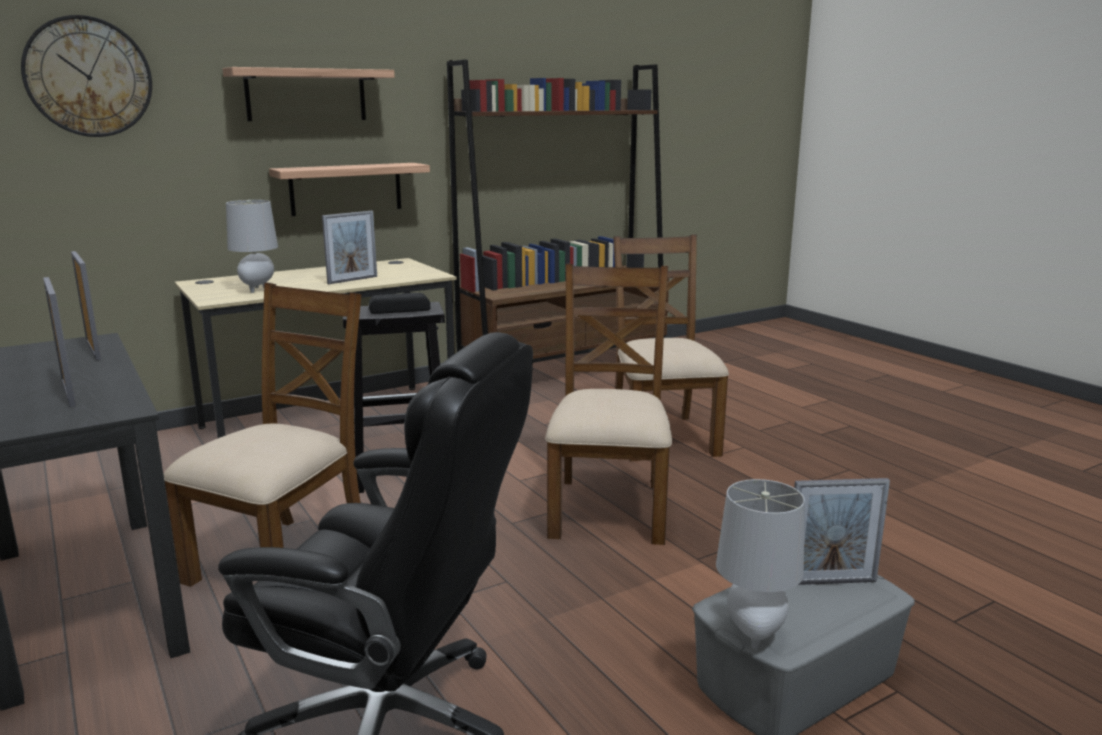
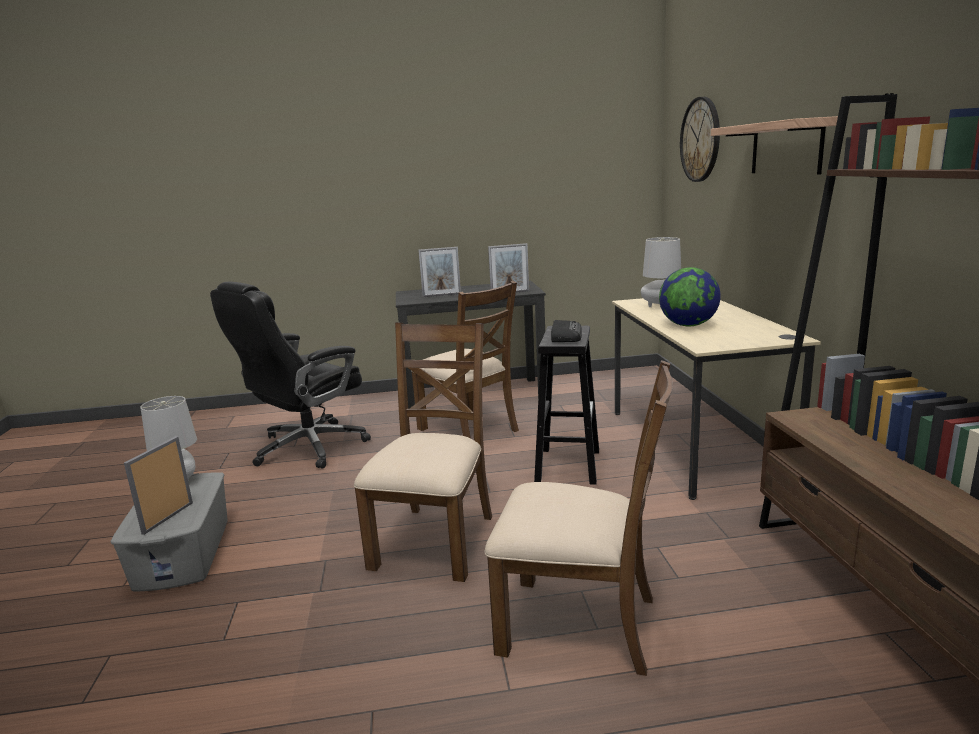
camera: 115 degrees right, 0 degrees up
(346, 188) = (798, 248): shelf -> none
(352, 280) = (688, 325): picture frame -> globe
(609, 509) = (435, 540): brown chair -> brown chair turned 105 degrees counterclockwise

